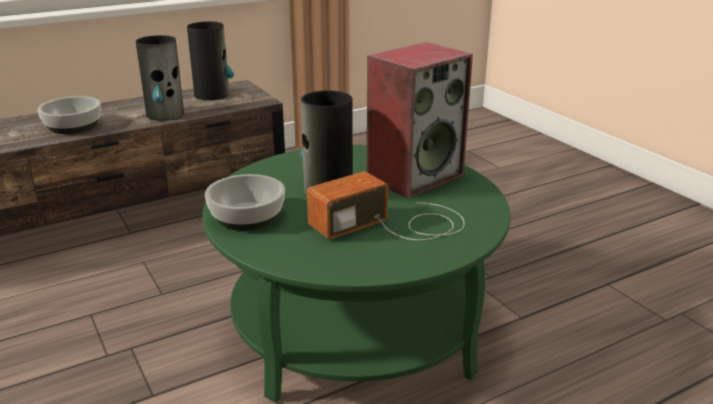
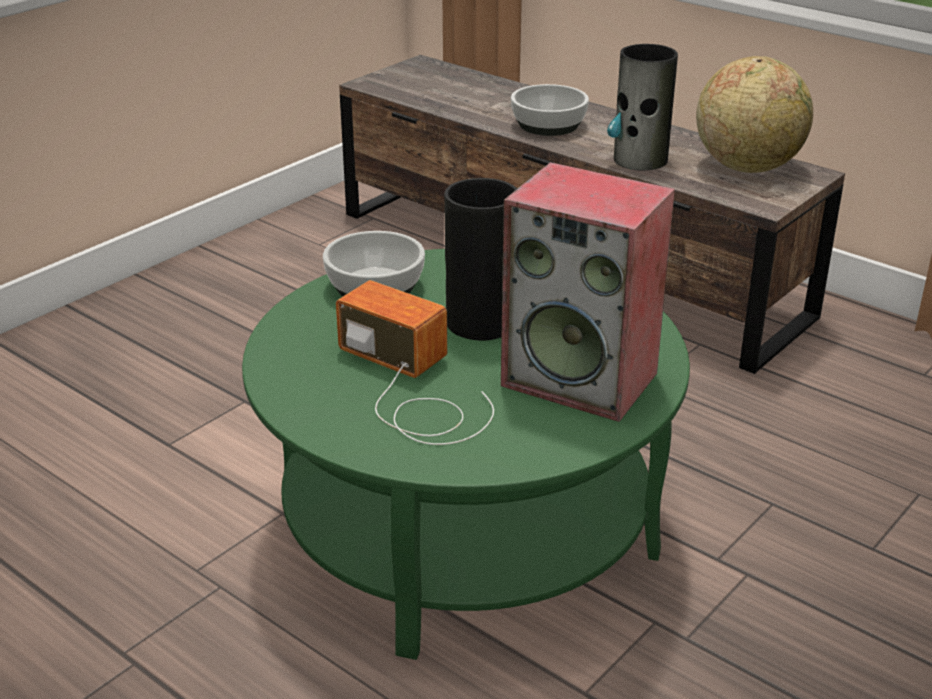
camera: 70 degrees right, 5 degrees up
(212, 94) = (747, 167): vase -> globe

